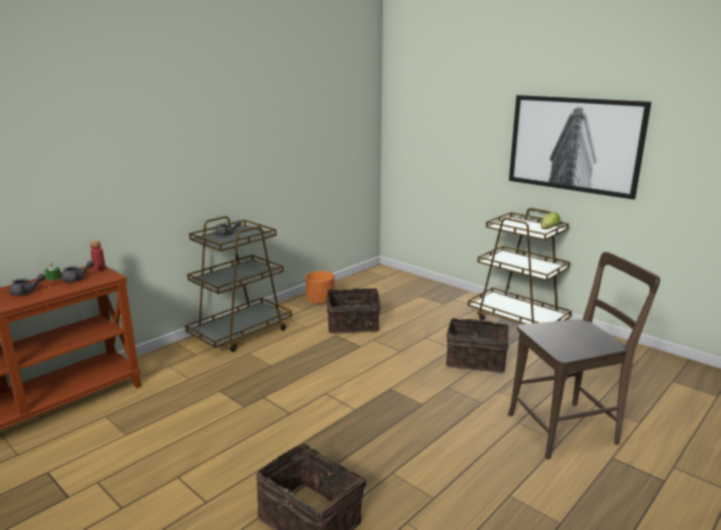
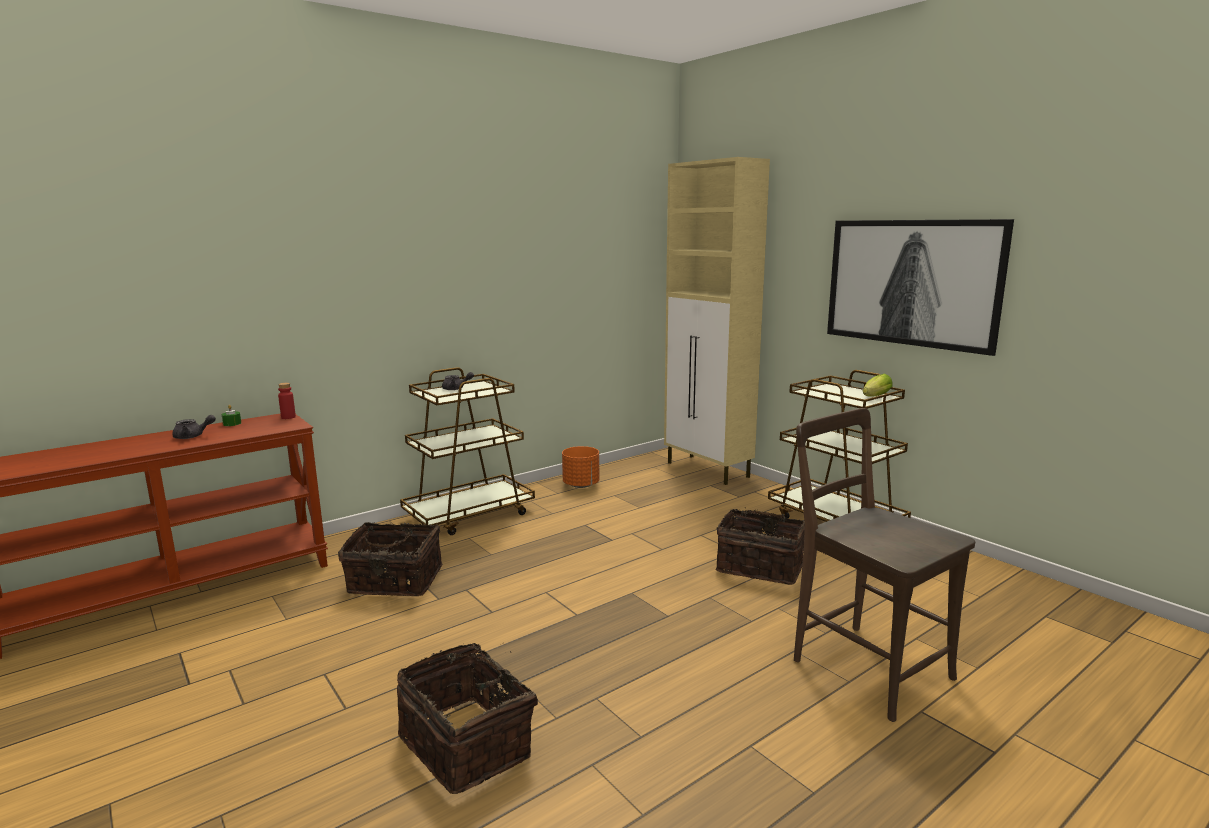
camera: 10 degrees right, 5 degrees down
(77, 279) = (256, 426): grey teapot -> none
(353, 325) = (612, 514): basket -> basket (394, 582)
(413, 283) = (708, 470): none -> beige cabinet
(567, 428) = (864, 665): brown chair -> brown chair turned 120 degrees counterclockwise

